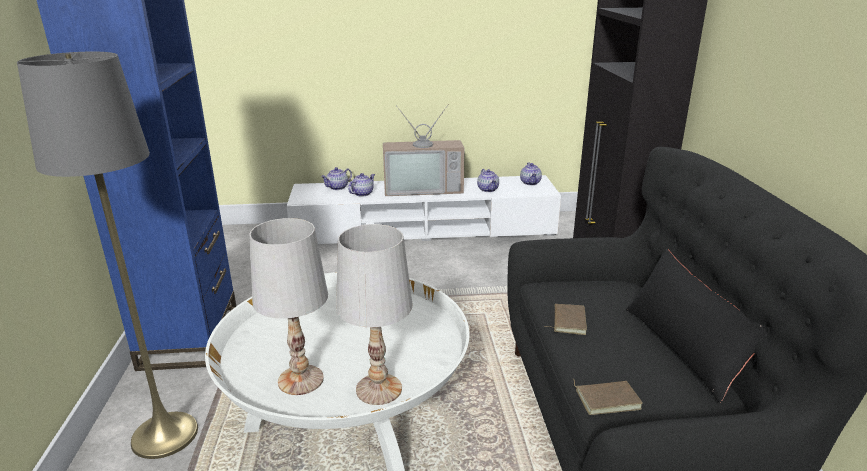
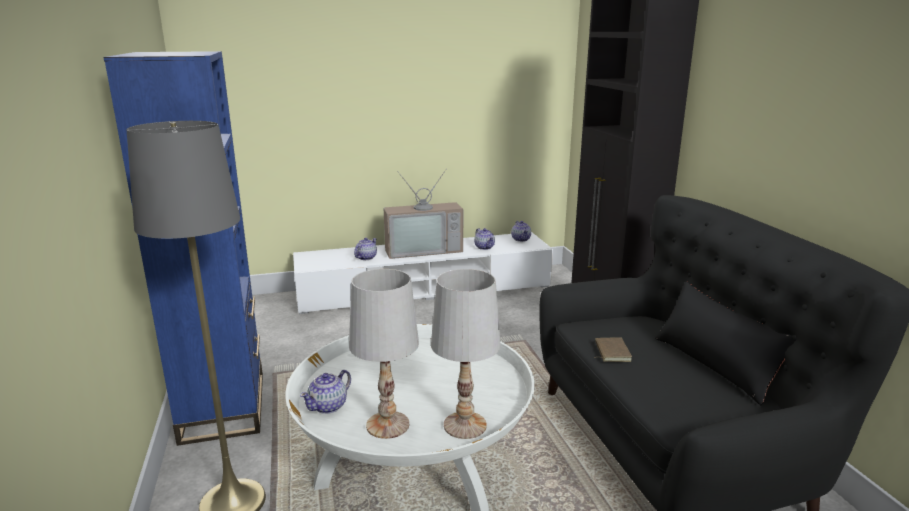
camera: 10 degrees left, 5 degrees down
(338, 187) = (339, 253): teapot -> teapot (328, 406)
(607, 398) = (670, 411): brown book -> none

